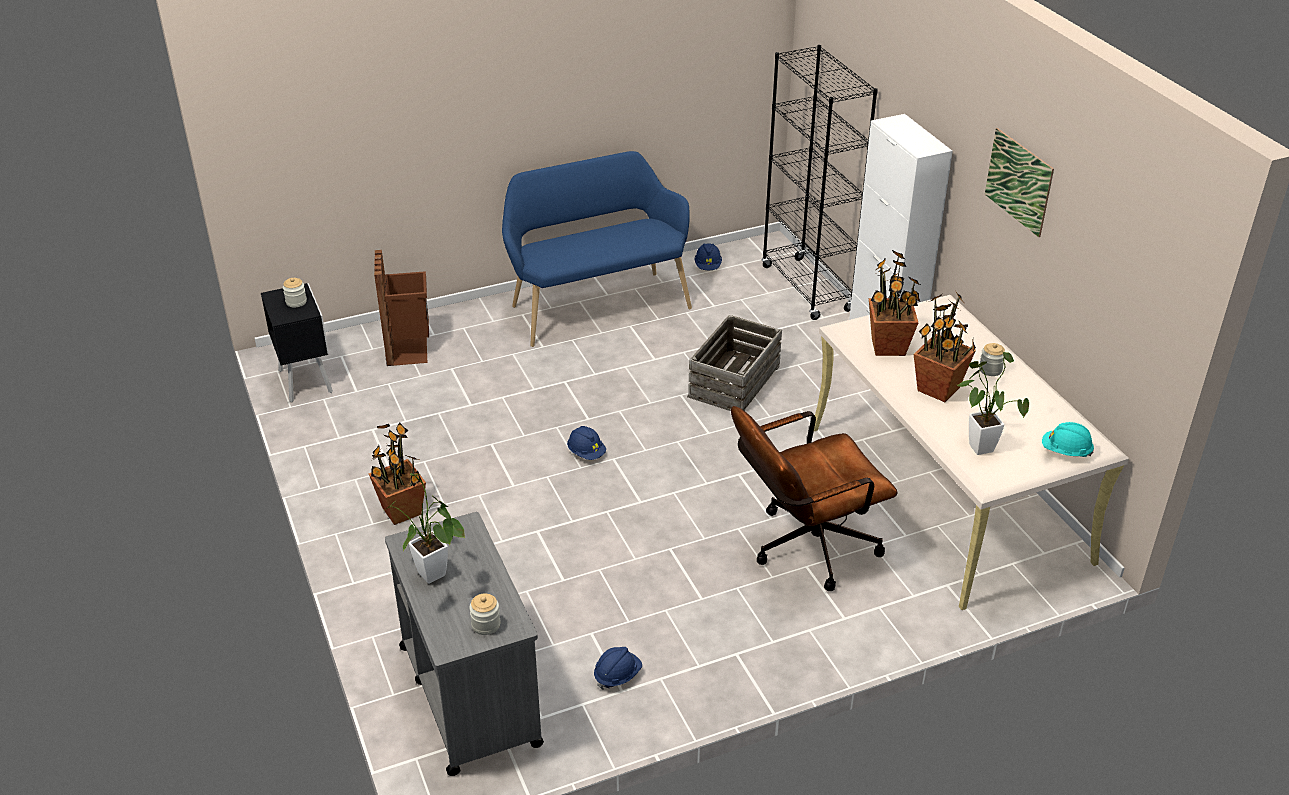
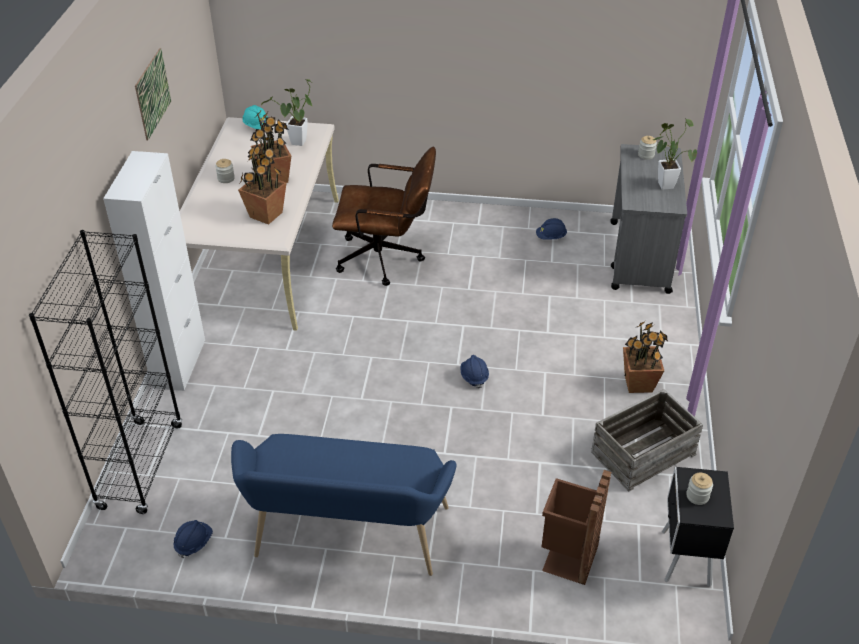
camera: 150 degrees left, 5 degrees up
(735, 382) = (308, 392): crate -> crate (642, 453)

